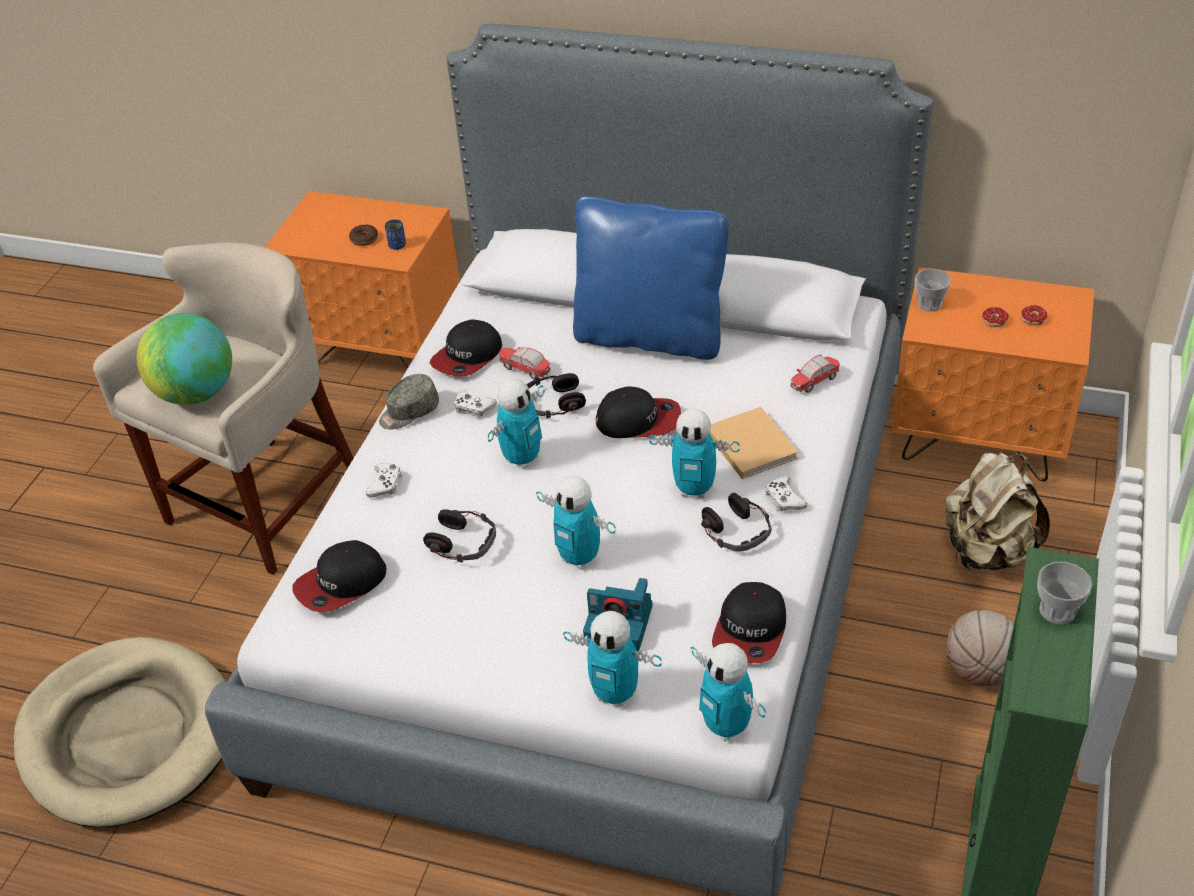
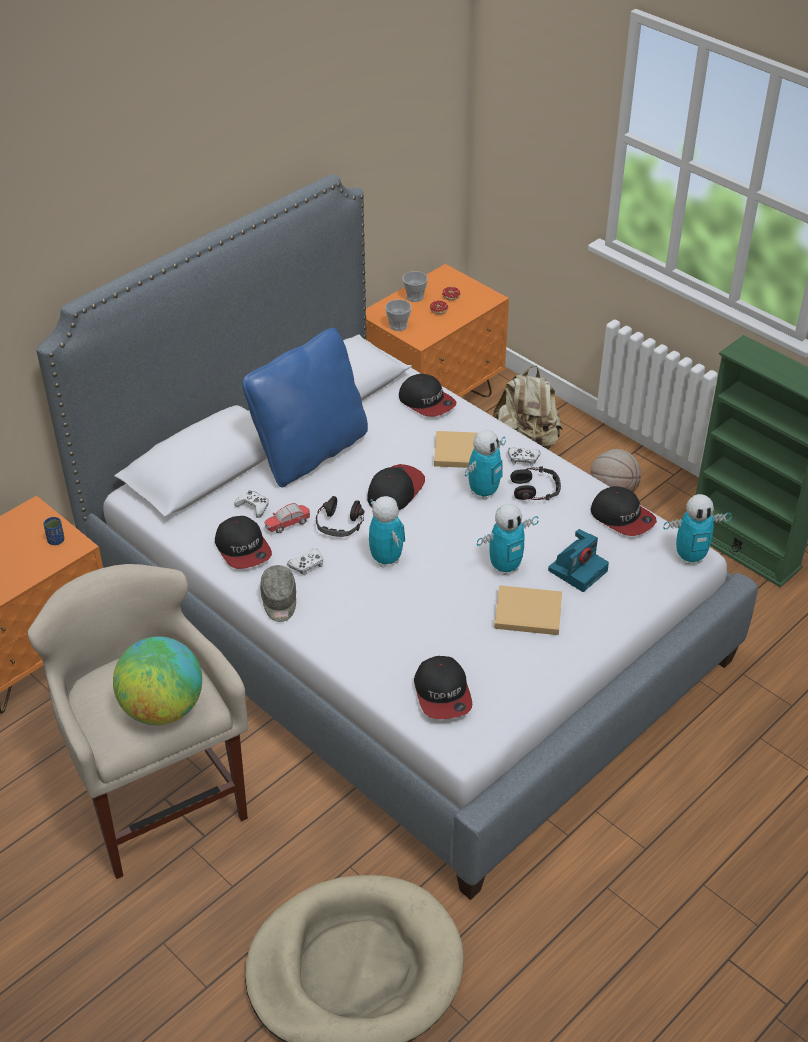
camera: 65 degrees left, 0 degrees up
(364, 239) = (23, 557): donut -> none
(385, 484) = (351, 639): white game controller -> white game controller (253, 506)
(463, 542) = (450, 616): headphones -> none
(514, 603) = (525, 612): none -> beige book
(615, 694) = (636, 594): toy robot -> none
(815, 382) = (427, 402): toy car -> cap
(1057, 610) = (772, 363): cup -> cup (415, 297)

